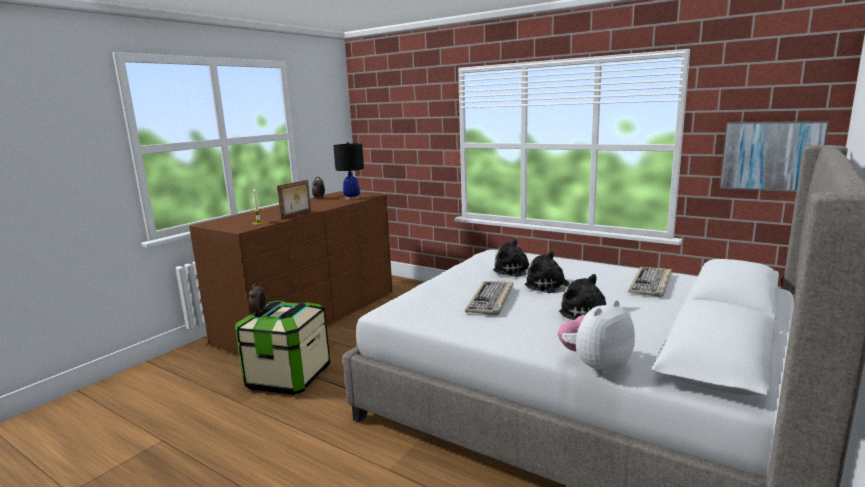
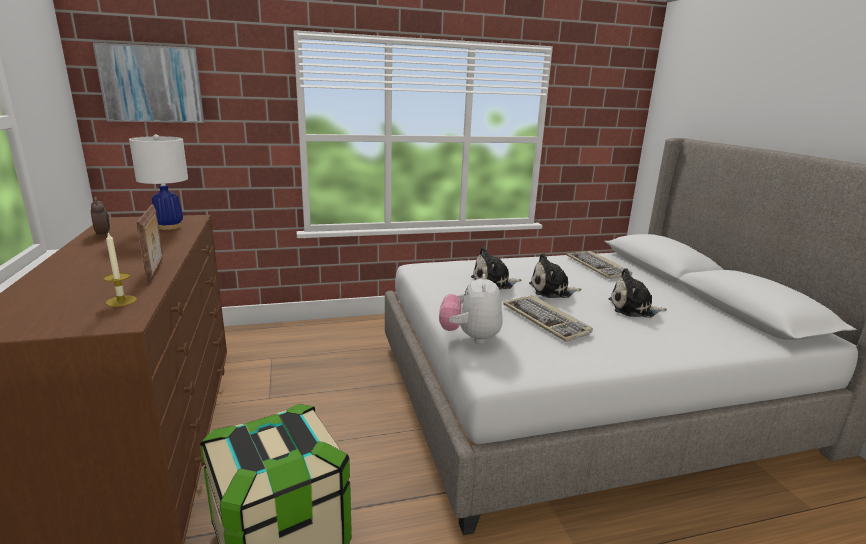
camera: 50 degrees left, 5 degrees up
(259, 312) = (248, 461): alarm clock -> none
(352, 198) = (169, 227): black table lamp -> white table lamp
(595, 365) = (736, 351): plush toy -> plush toy (470, 337)
(771, 156) = (603, 146): picture -> picture (152, 84)

